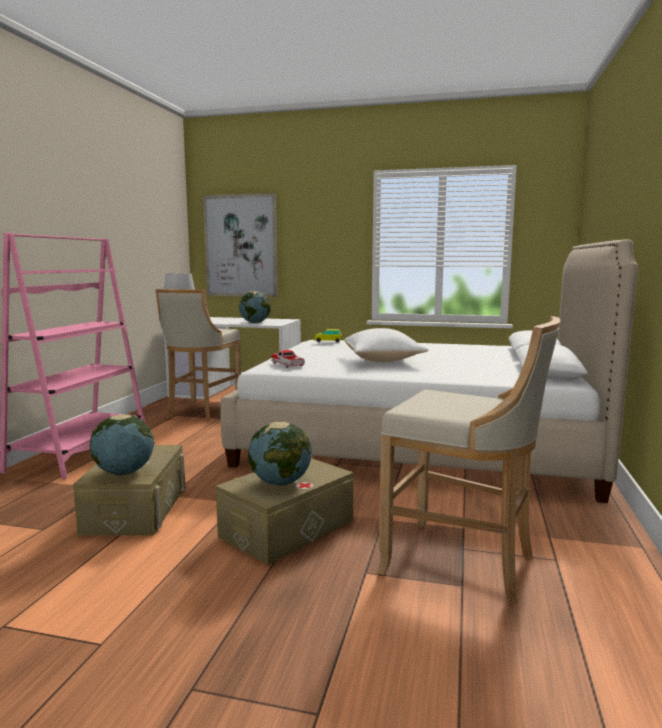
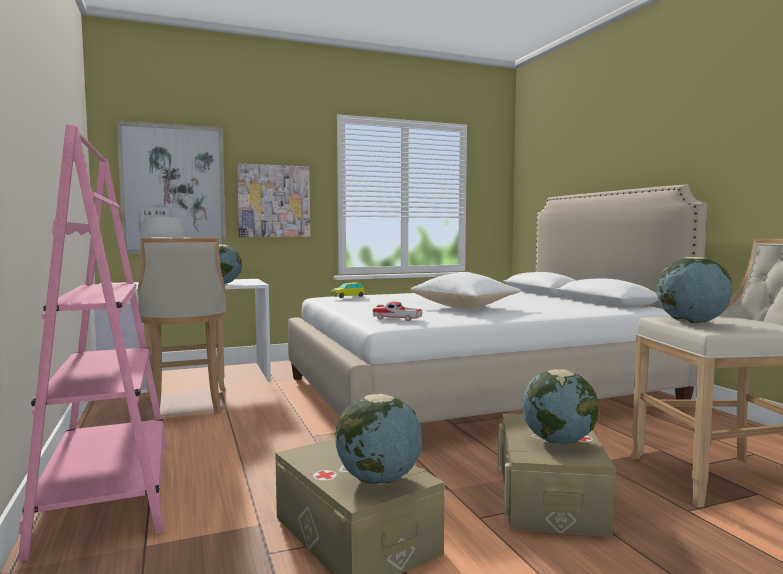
camera: 35 degrees left, 5 degrees down
(316, 253) = (274, 201): none -> picture
(435, 400) = (691, 322): none -> globe

